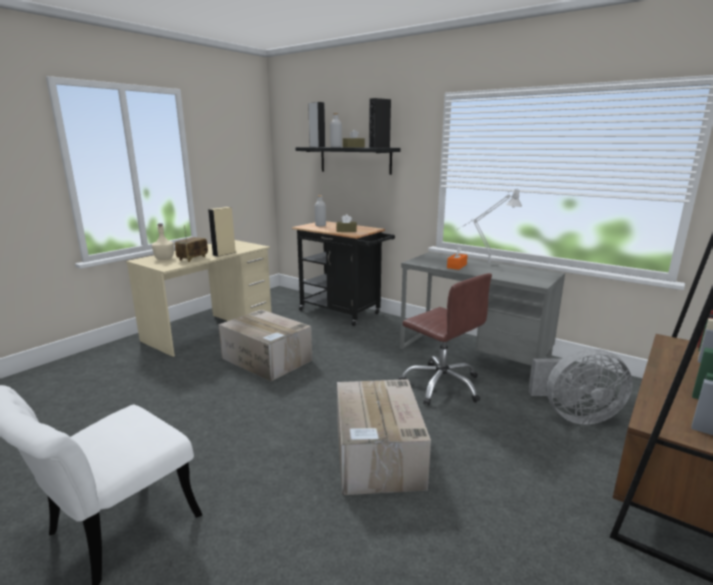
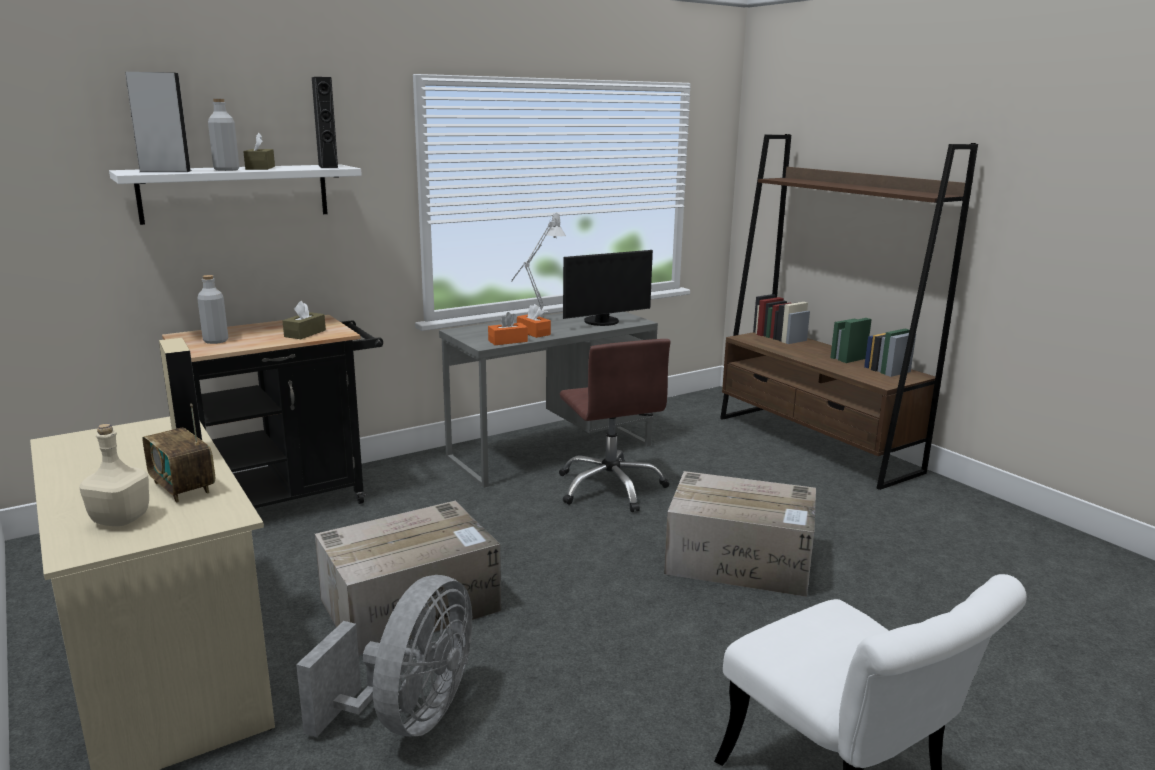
camera: 70 degrees left, 0 degrees up
(355, 160) = (235, 193): black shelf -> white shelf
(428, 264) = (508, 341): none -> orange tissue box
(442, 385) = (611, 487): brown office chair -> brown office chair turned 90 degrees clockwise
(515, 276) = (603, 322): none -> monitor
(574, 415) = (713, 445): grey fan -> grey fan (408, 716)

